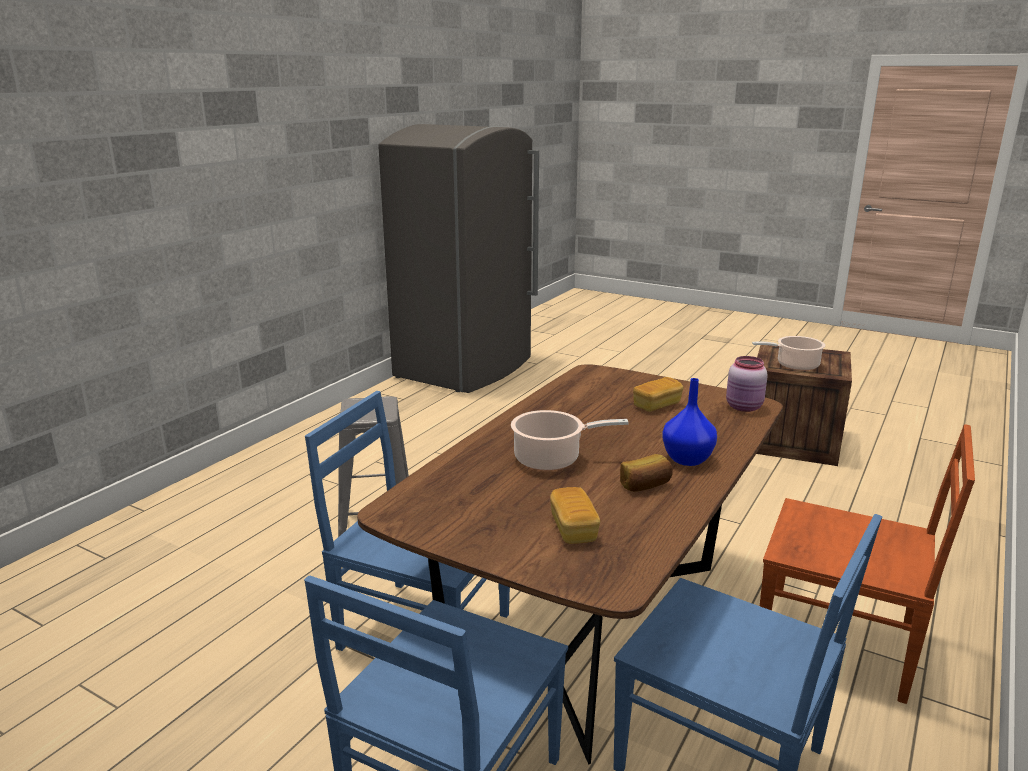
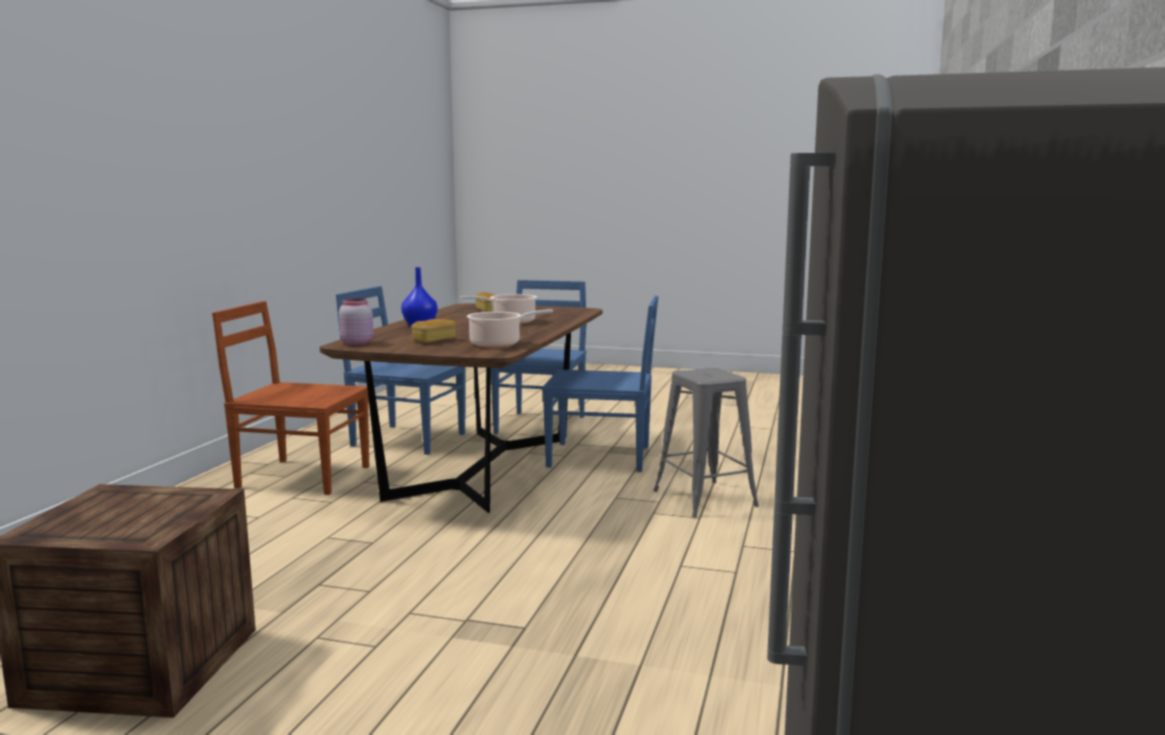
camera: 165 degrees right, 10 degrees down
(646, 485) = (449, 319): bread -> none
(794, 365) = (159, 501): cooking pot -> cooking pot (498, 344)

